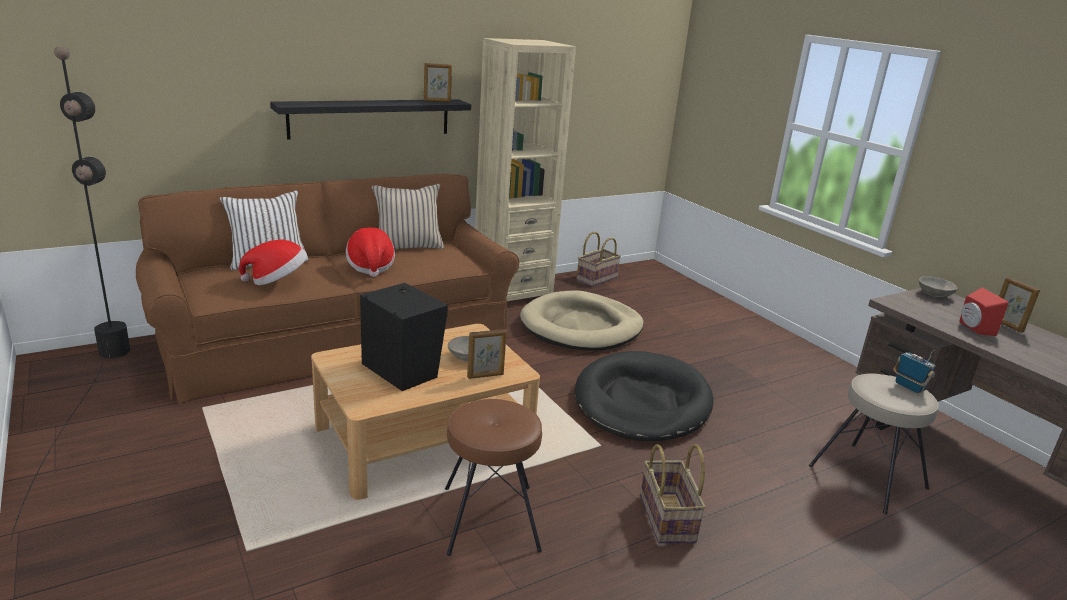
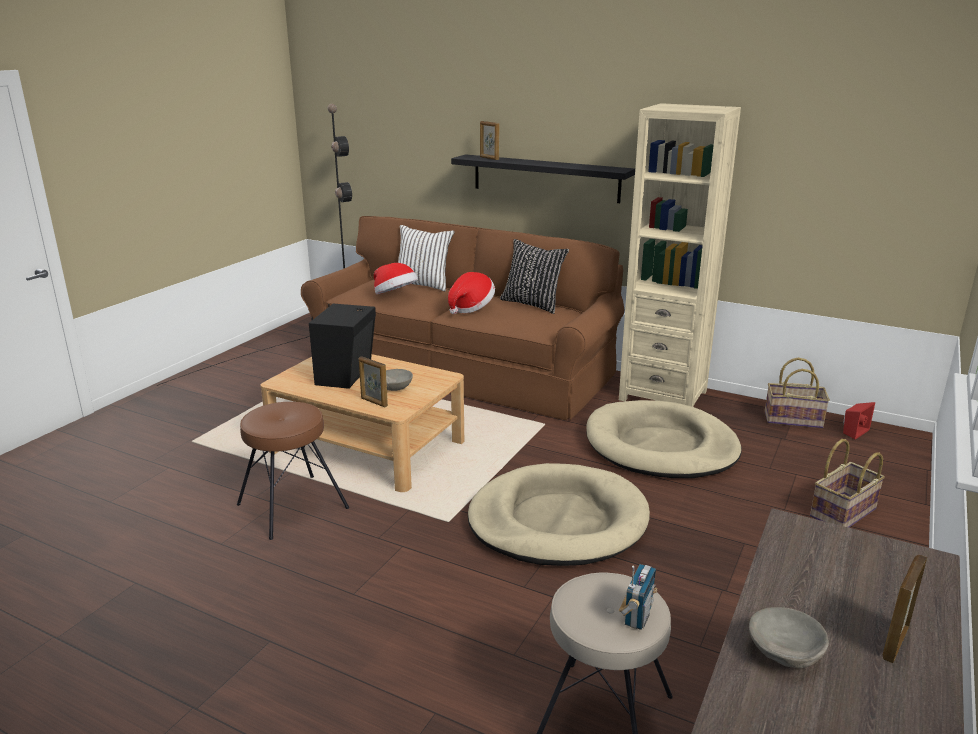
camera: 60 degrees right, 0 degrees up
(408, 246) = (532, 304): beige pillow -> black pillow
(437, 101) = (600, 167): picture frame -> picture frame (489, 158)
(642, 402) = (557, 521): black dog bed -> beige dog bed
(668, 518) = (370, 589): basket -> basket (844, 513)
(934, 294) = (909, 560): grey bowl -> grey bowl (785, 653)
(973, 328) = (812, 606): red speaker -> red speaker (853, 431)

